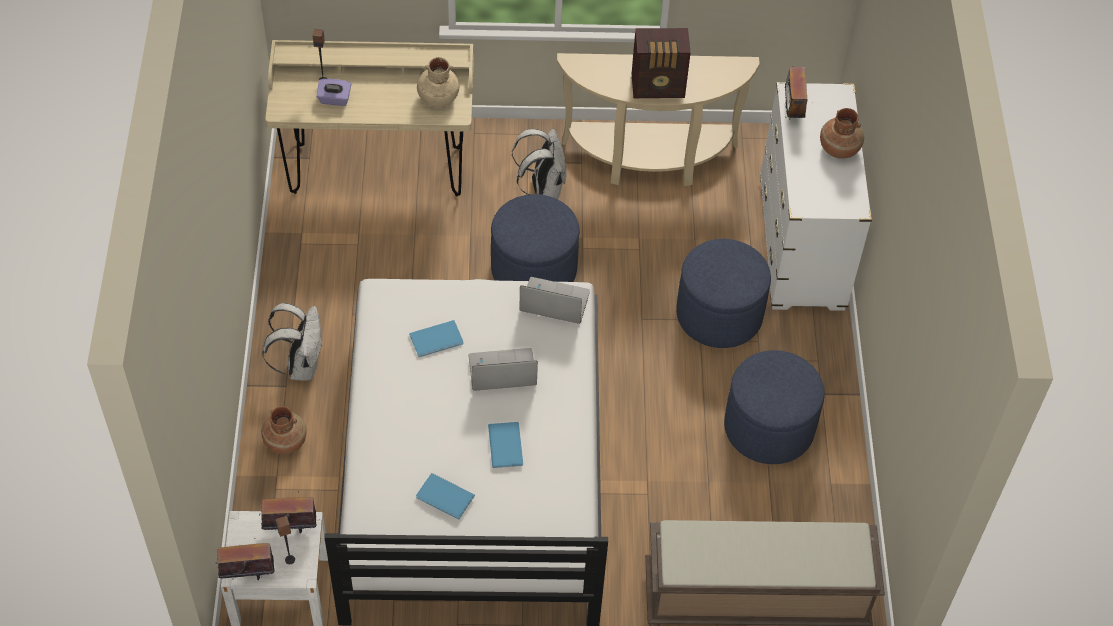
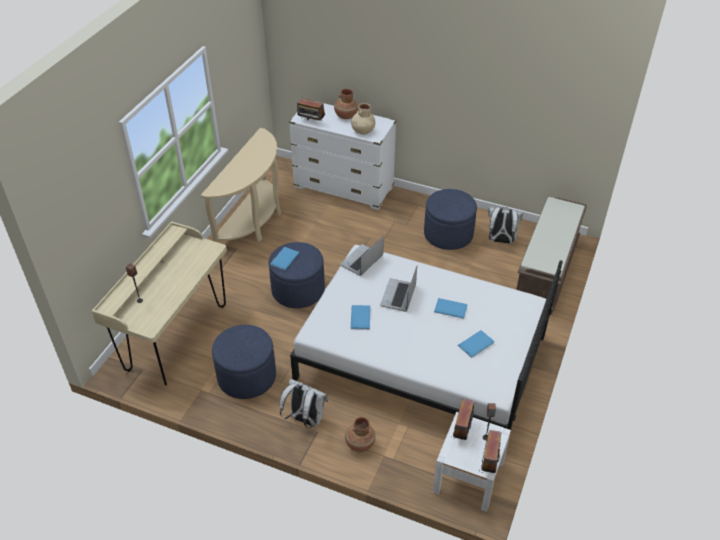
camera: 65 degrees left, 10 degrees down
(334, 99) = (160, 299): purple tissue box -> none
(438, 98) = (195, 253): beige vase -> beige vase (363, 131)
(525, 212) = (283, 259): none -> blue book
(543, 188) = (243, 269): white backpack -> white backpack (501, 240)
(659, 87) = (255, 165): radio -> none
(719, 314) = (370, 229): blue ottoman -> blue ottoman (247, 376)

